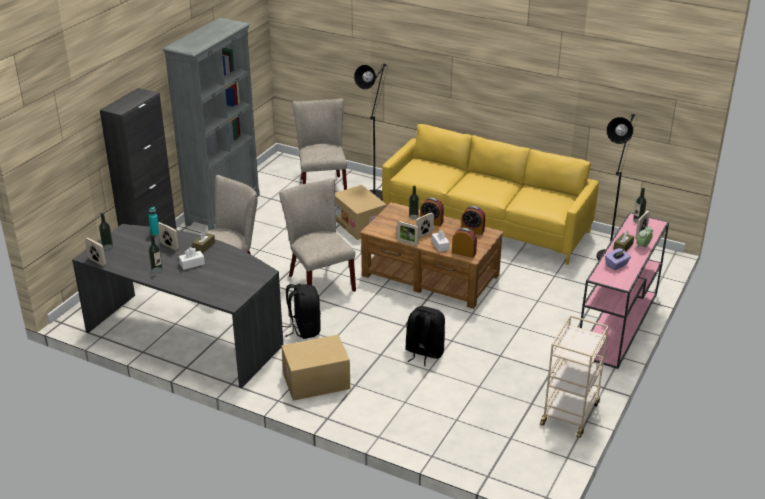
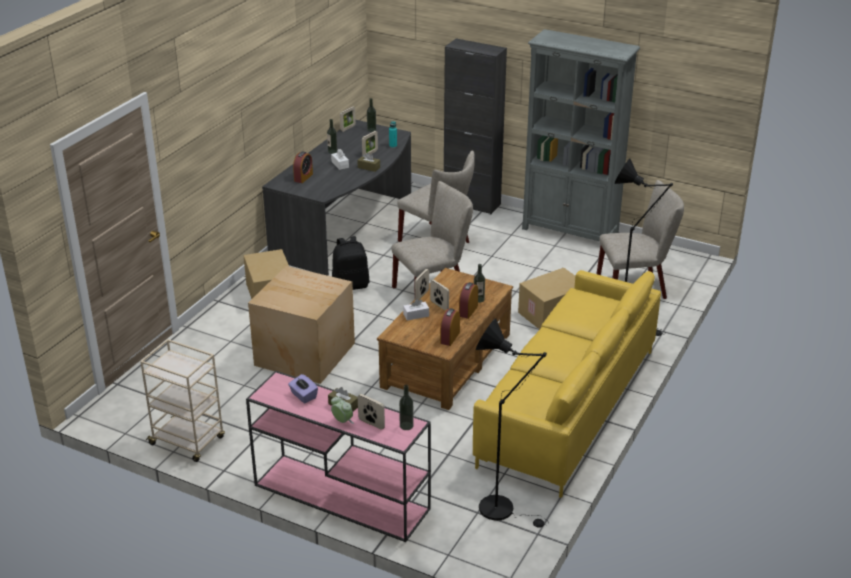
camera: 90 degrees right, 0 degrees up
(424, 352) = (304, 353): black backpack -> cardboard box
(464, 253) = (400, 330): alarm clock -> alarm clock (303, 177)

